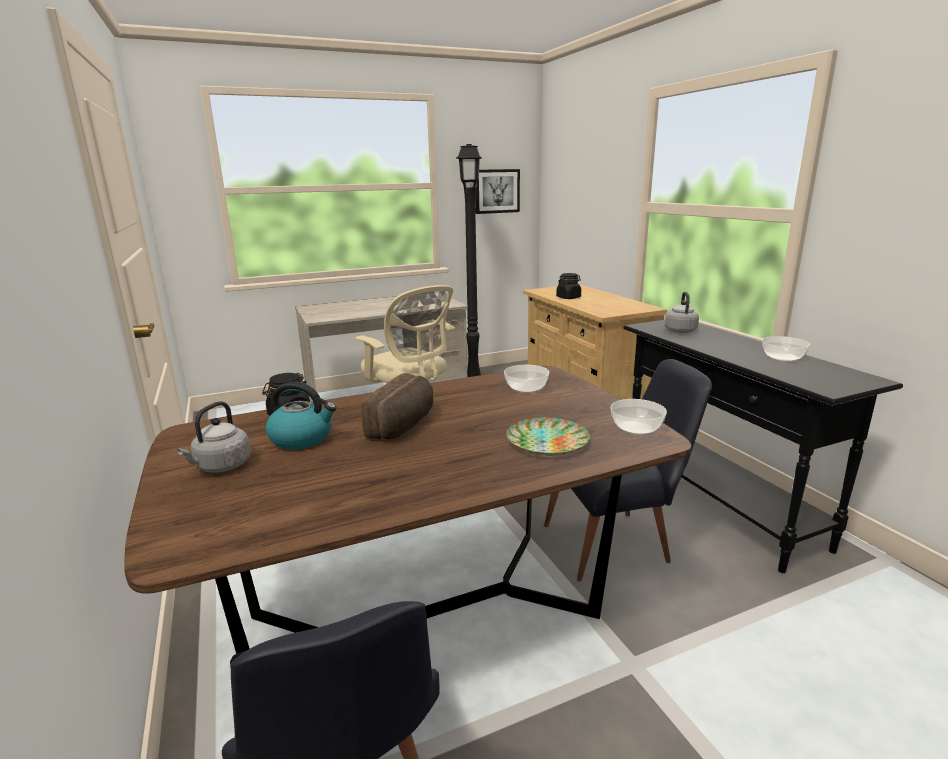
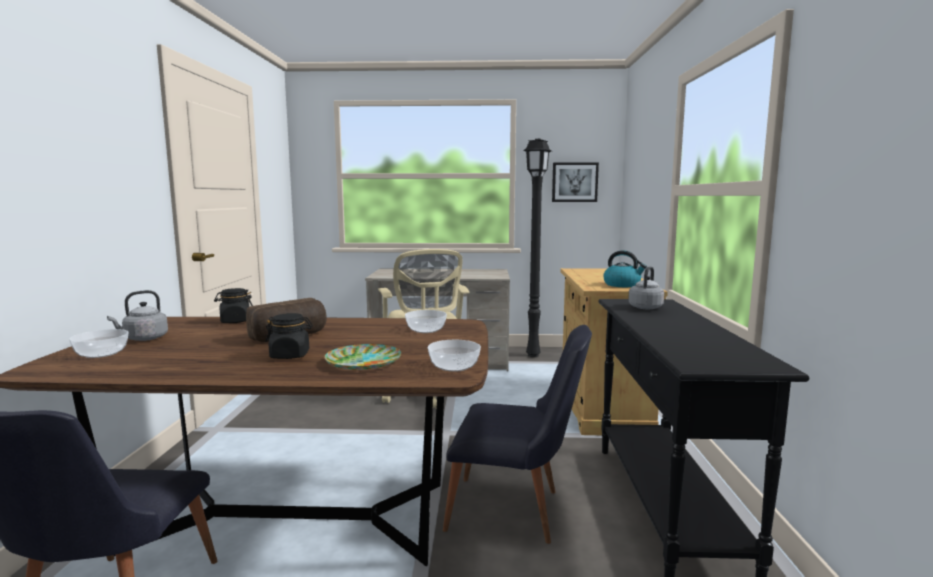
camera: 25 degrees right, 10 degrees down
(302, 438) = (215, 333): kettle -> kettle (622, 285)
(568, 297) = (588, 276): black jar -> black jar (290, 355)
(783, 358) = (707, 337): bowl -> bowl (101, 354)

